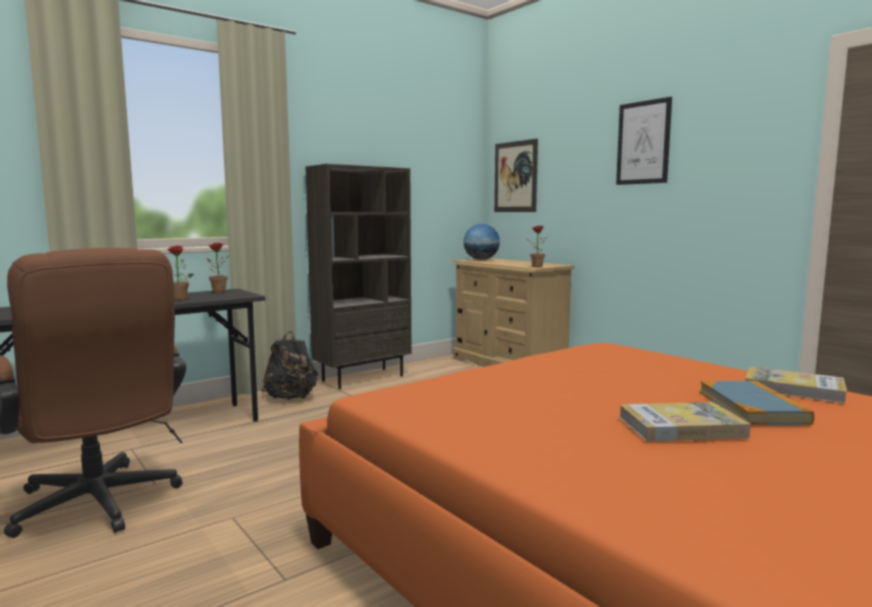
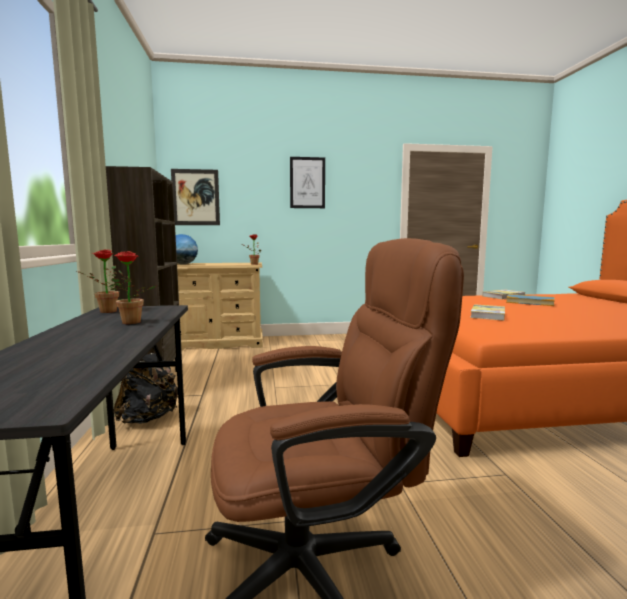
camera: 60 degrees left, 0 degrees up
(681, 427) = (556, 310): book -> book (487, 315)

